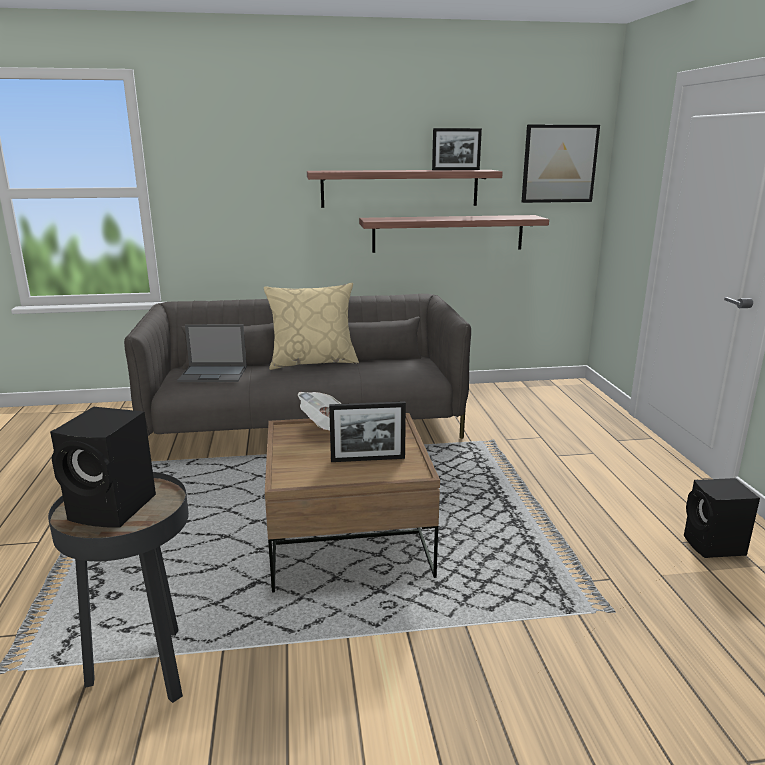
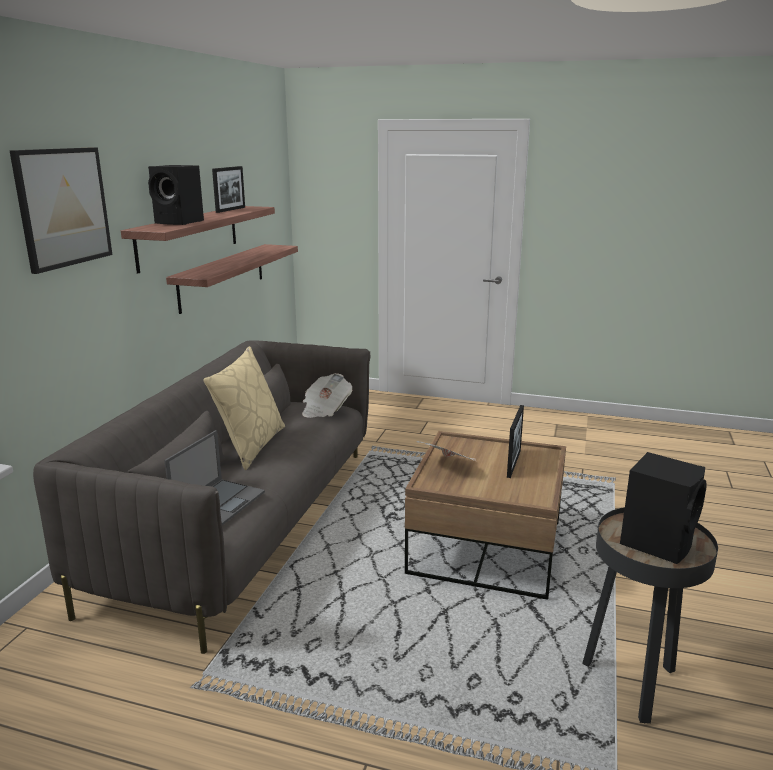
camera: 65 degrees left, 0 degrees up
(412, 368) = (325, 409): none -> newspaper
(559, 164) = (270, 194): picture -> picture (63, 207)
(714, 546) = (563, 430): black speaker -> black speaker (180, 222)

